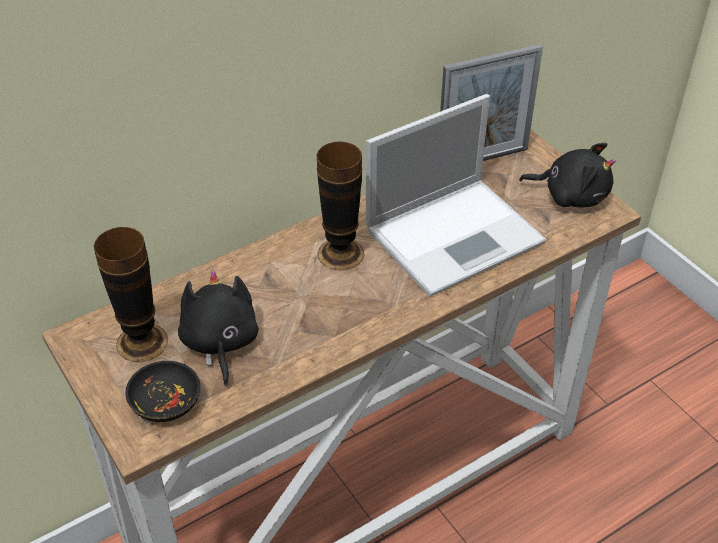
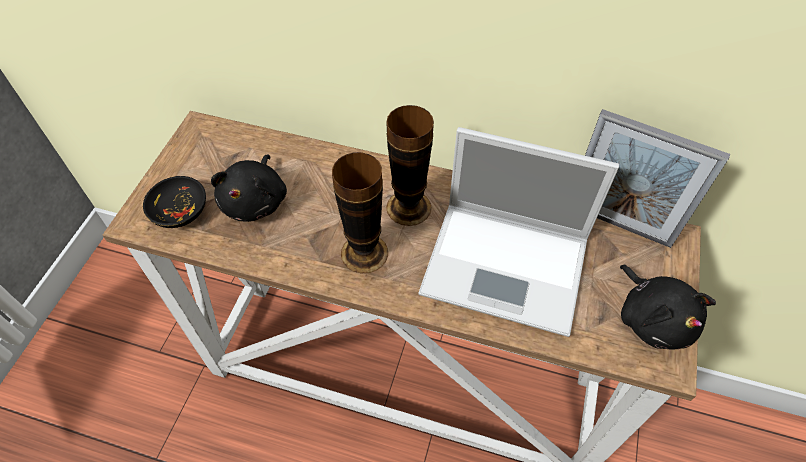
camera: 50 degrees right, 10 degrees up
(142, 342) = (222, 161): vase -> vase (364, 253)
(220, 343) = (256, 201): black plush toy -> black plush toy turned 150 degrees clockwise

